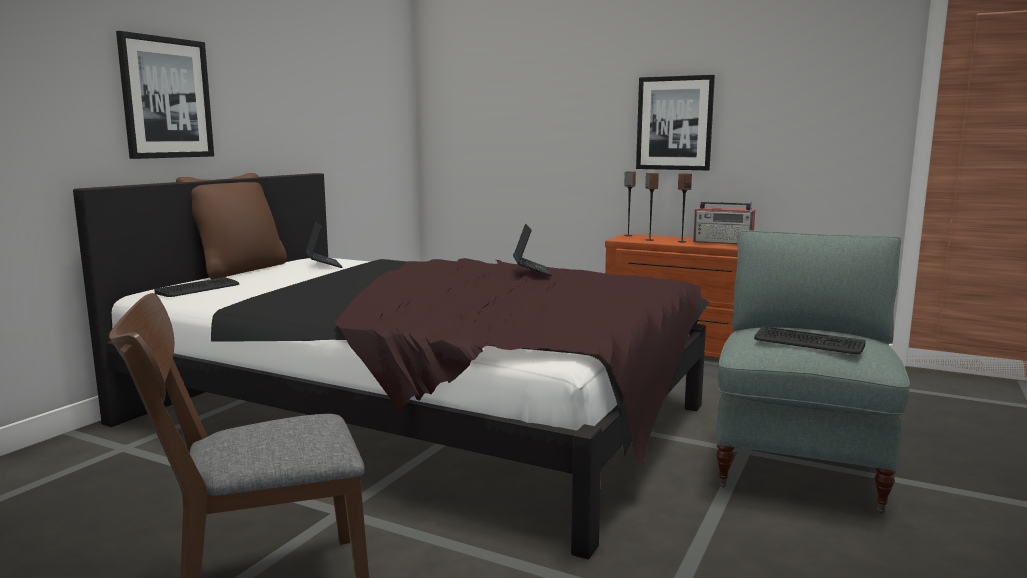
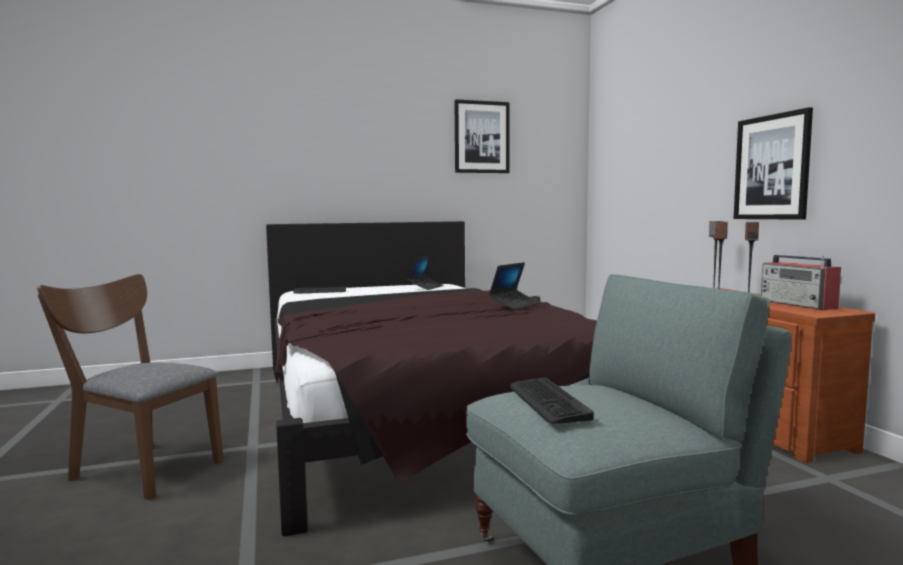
camera: 45 degrees right, 5 degrees down
(166, 98) = (339, 169): picture -> picture (481, 137)
(239, 270) = (377, 285): brown pillow -> none

